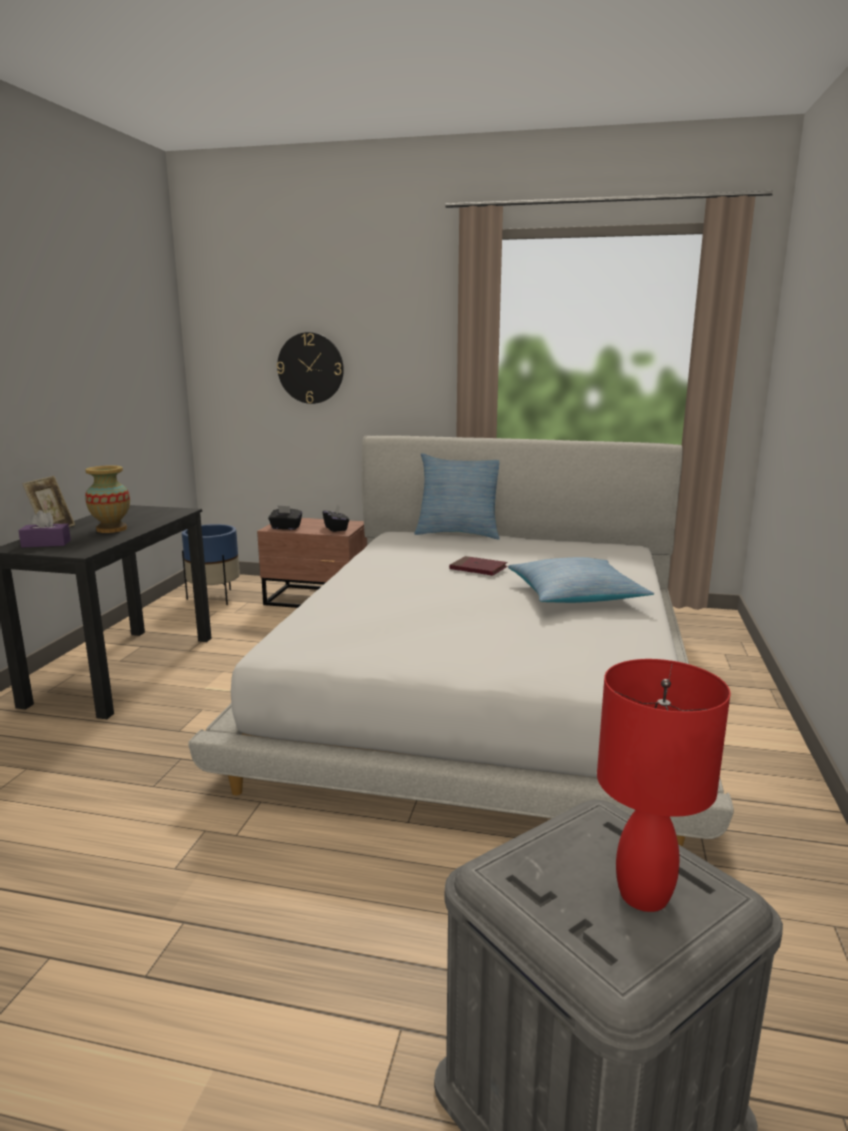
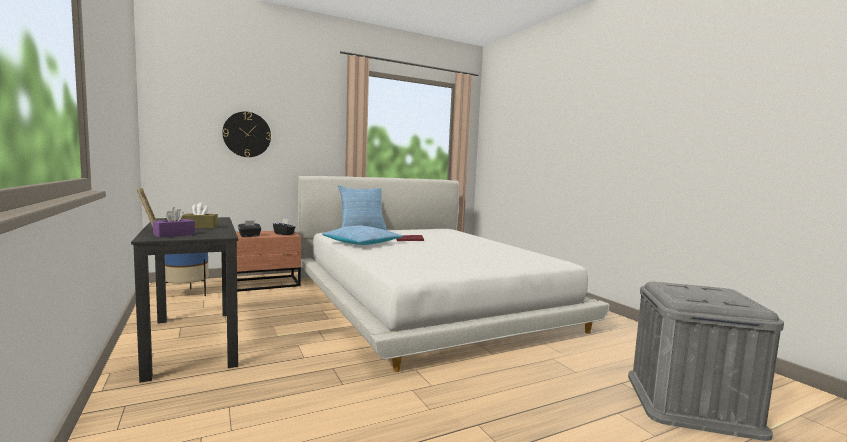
camera: 40 degrees left, 10 degrees down
(111, 529) = (200, 227): vase -> brown tissue box
(575, 595) = (471, 243): pillow -> pillow (362, 243)
(642, 894) = (716, 294): red table lamp -> none

